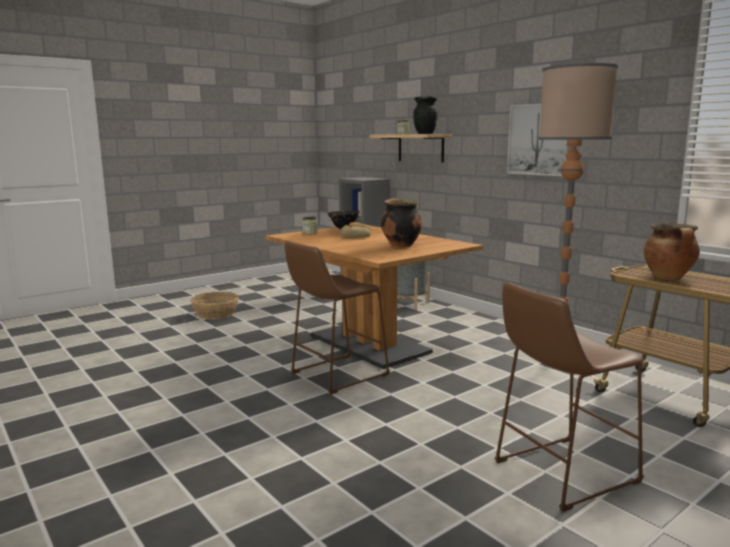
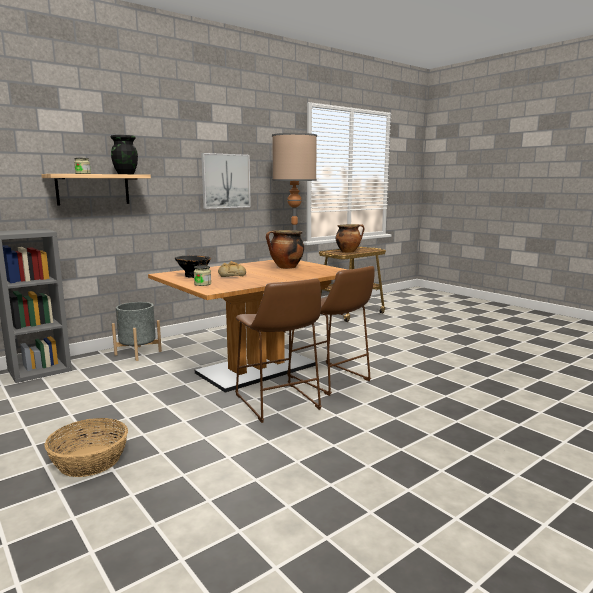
camera: 90 degrees left, 0 degrees up
(559, 473) = (441, 336): brown stool -> brown stool (278, 404)

